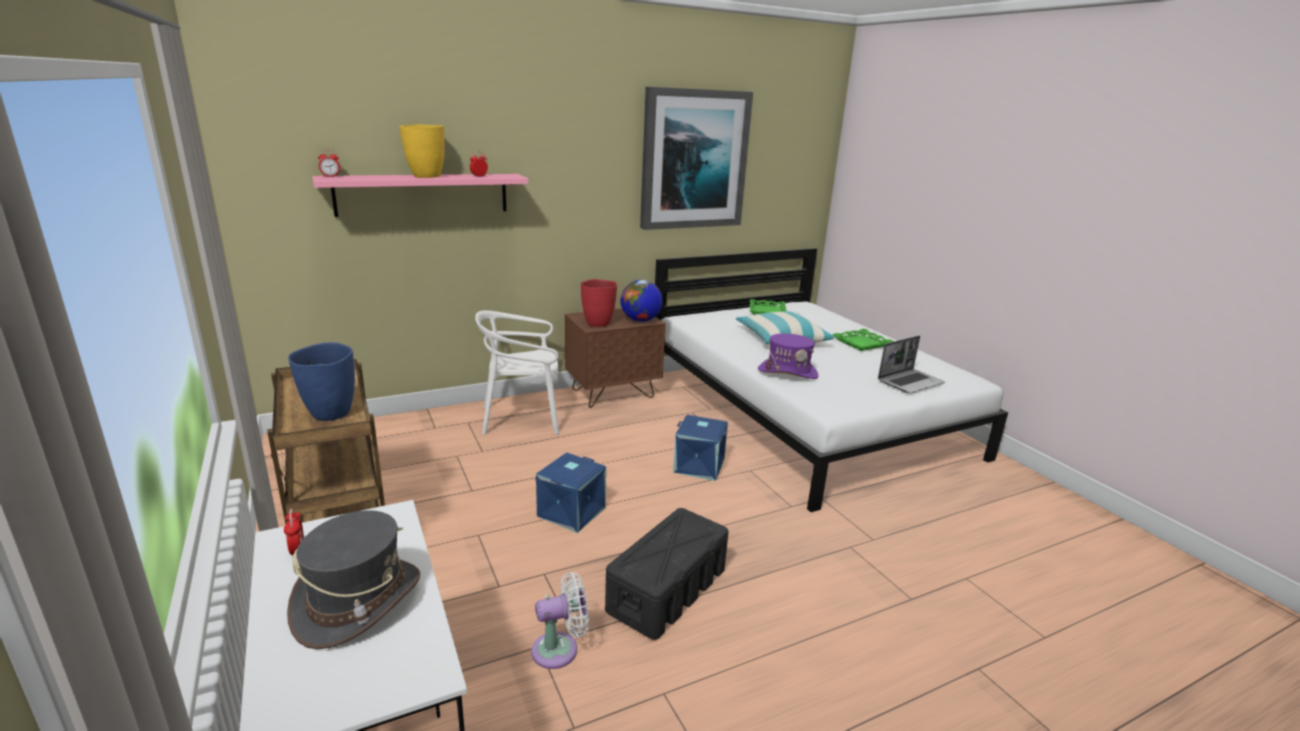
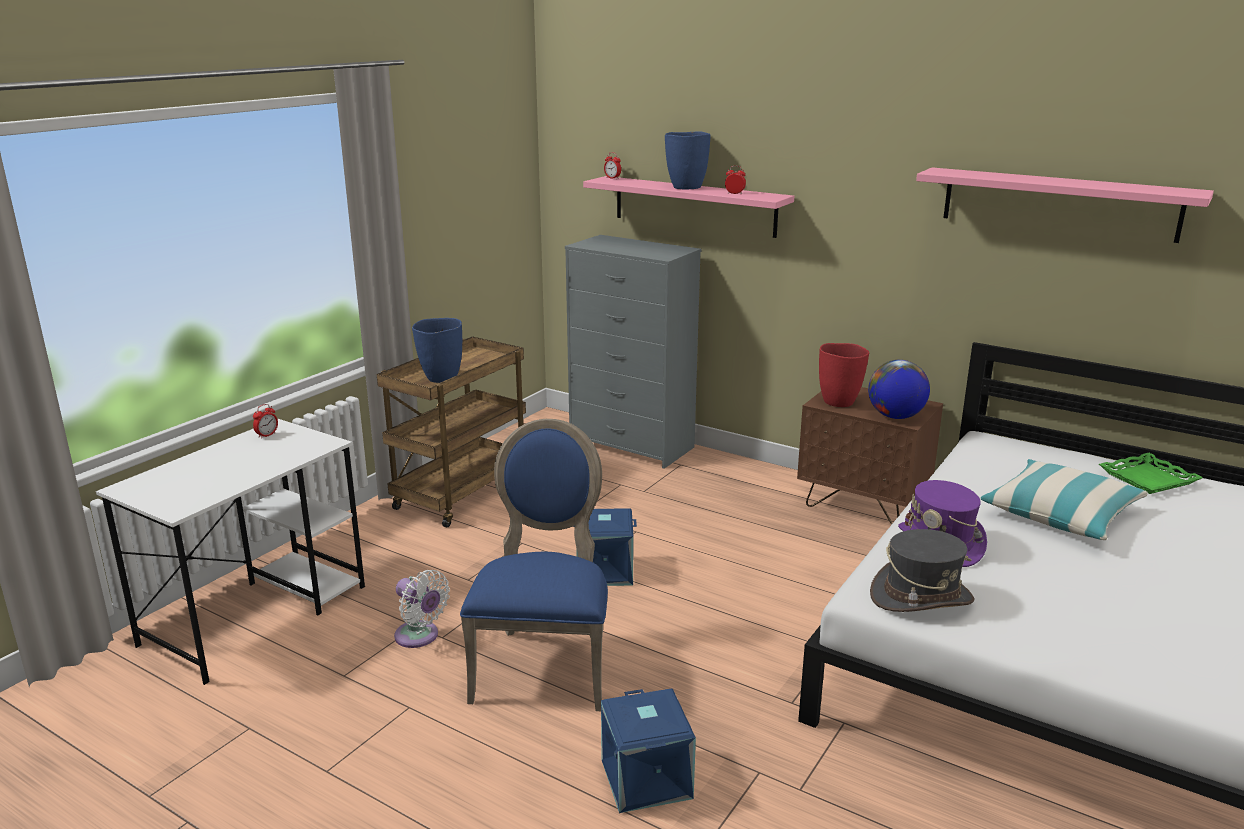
camera: 60 degrees right, 0 degrees up
(358, 601) = (230, 468): grey hat -> grey hat (921, 597)
(406, 427) = (632, 445): none -> grey dresser
(426, 176) = (686, 187): yellow vase -> blue vase
(521, 419) = (727, 484): white chair -> none
(667, 589) = (545, 664): black storage box -> blue chair
(693, 159) = (1059, 204): picture -> pink shelf
(699, 465) = (791, 611): blue storage box -> blue storage box (648, 779)
(862, 343) = (1182, 576): green tray -> none
(910, 382) = (1095, 644): laptop -> none

